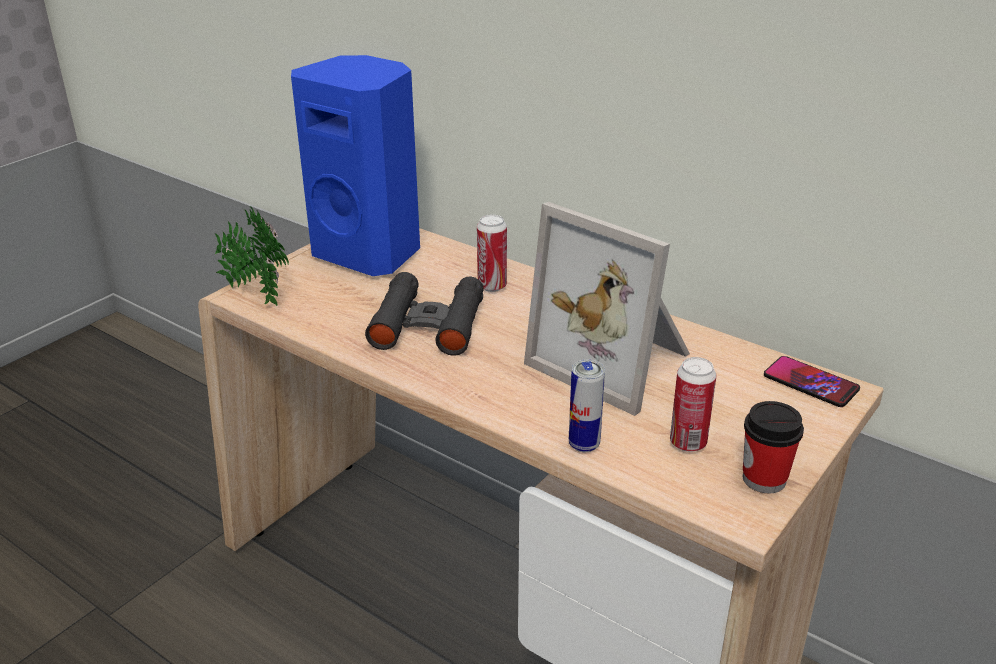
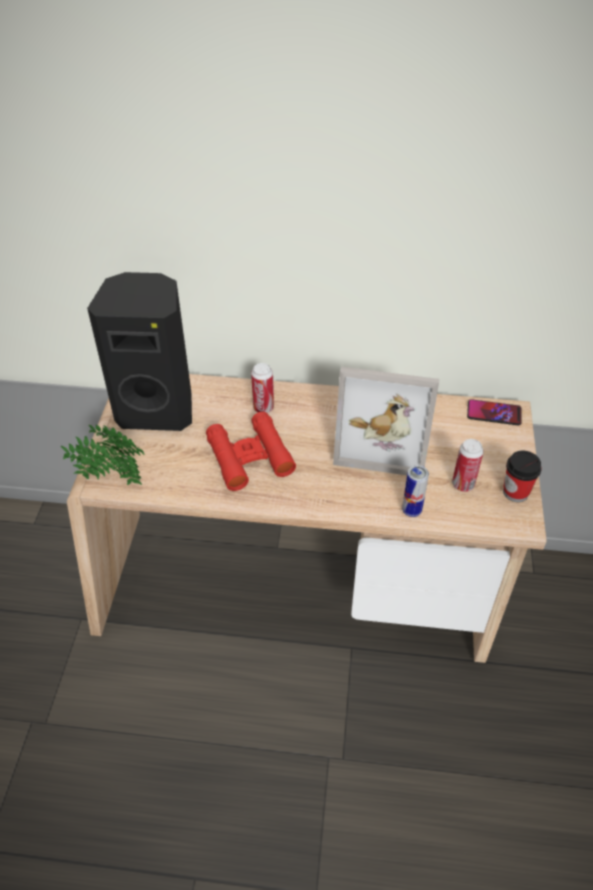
camera: 30 degrees left, 15 degrees up
(370, 253) = (157, 409): blue speaker -> black speaker
(428, 324) = (249, 457): black binoculars -> red binoculars

